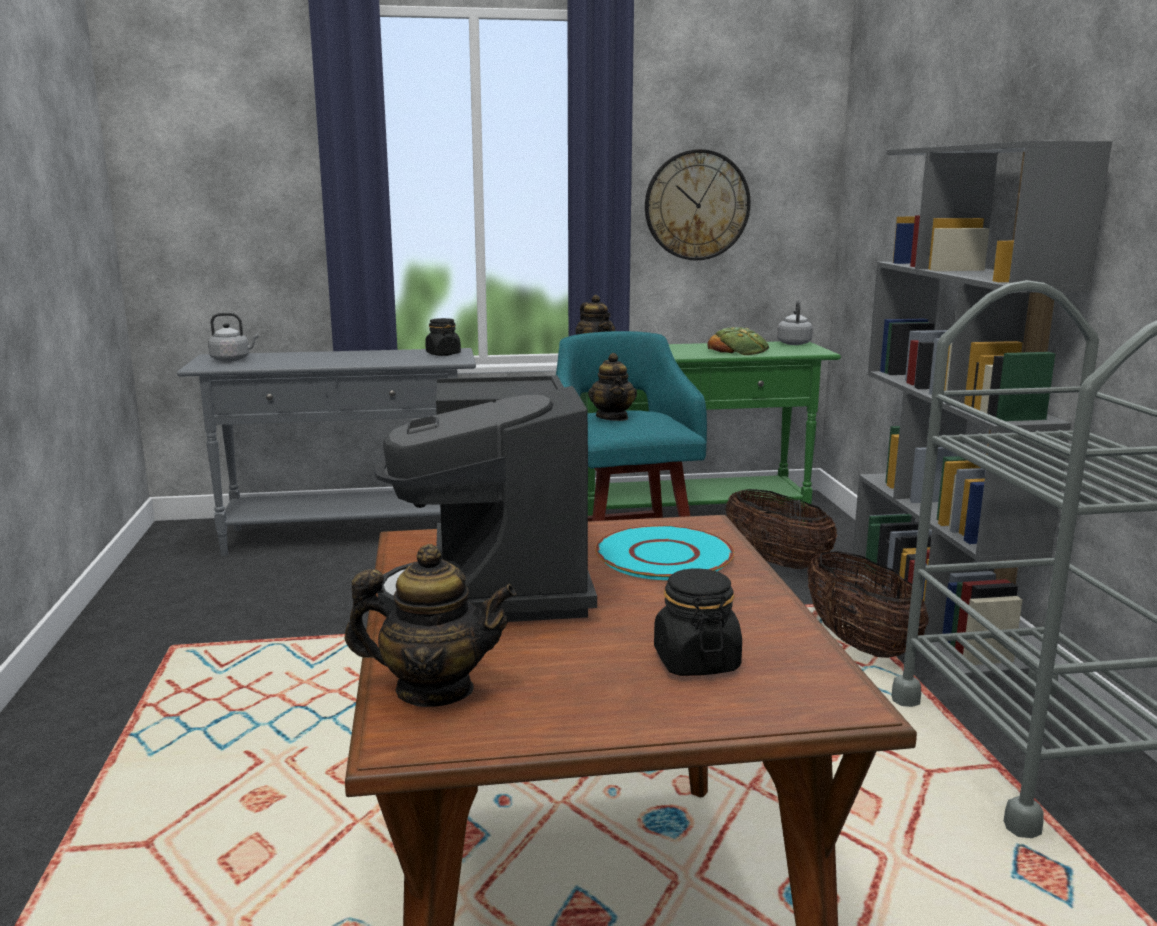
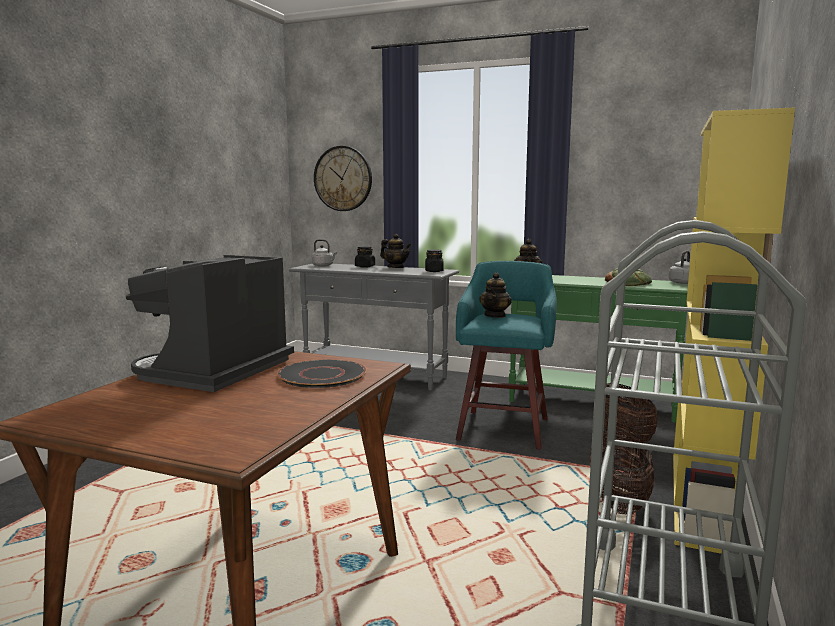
camera: 30 degrees right, 5 degrees down
(434, 690) = (86, 404): teapot -> teapot (396, 267)
(664, 556) = (322, 375): turquoise plate -> black plate
(695, 661) = (215, 420): black jar -> black jar (365, 266)
(697, 205) = (622, 182): wall clock -> wall clock (343, 178)
(934, 617) = (704, 500): grey bookcase -> yellow bookcase

